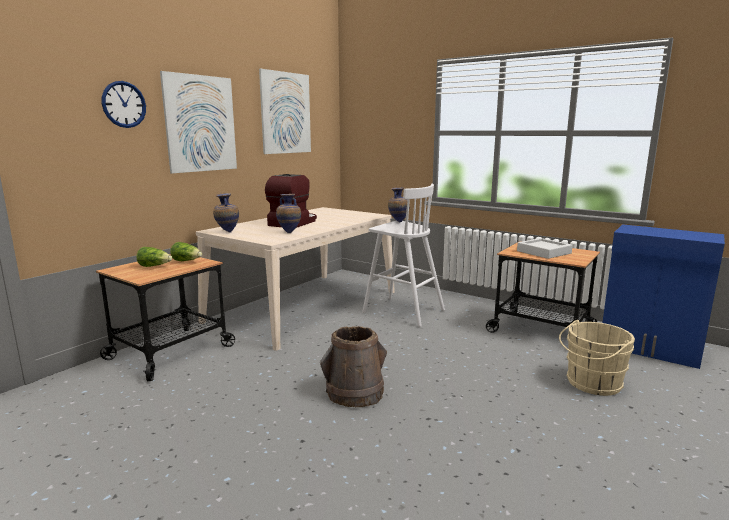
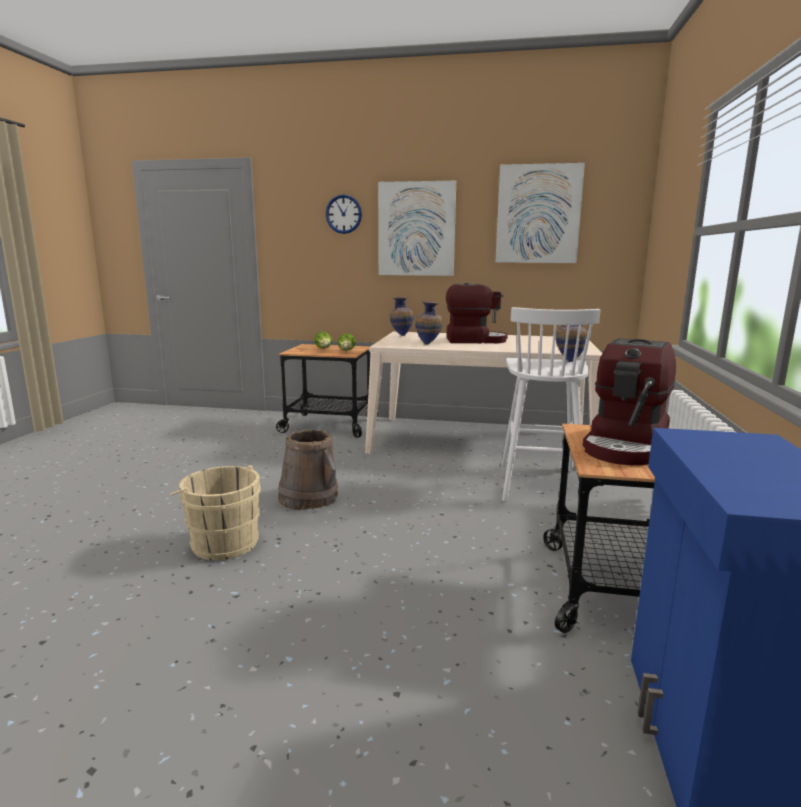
camera: 65 degrees right, 0 degrees up
(543, 252) = (626, 446): grey tray -> coffee machine
(591, 383) = (451, 650): beige bucket -> beige bucket (222, 542)

